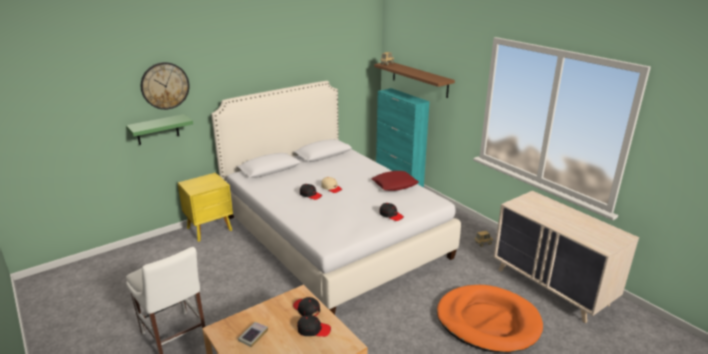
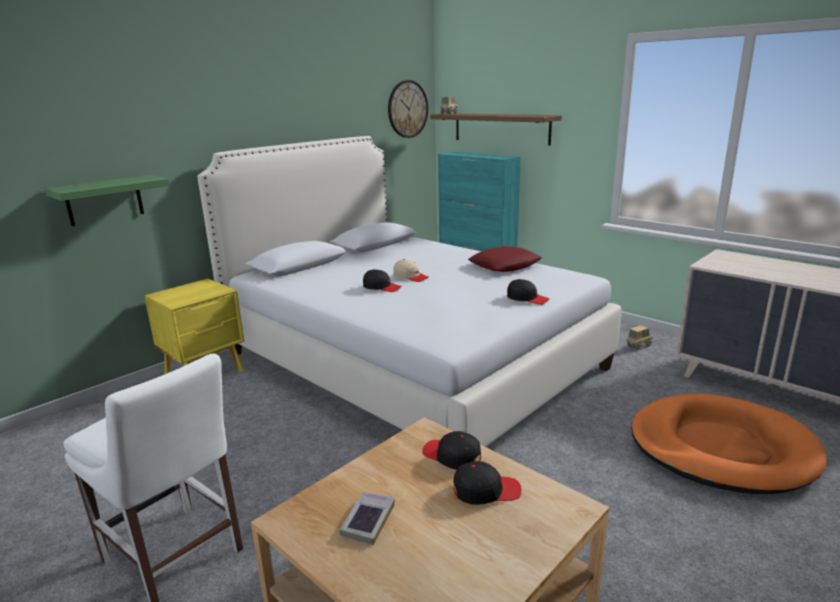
camera: 10 degrees left, 5 degrees down
(165, 86) = (114, 122): wall clock -> wall clock (407, 109)

